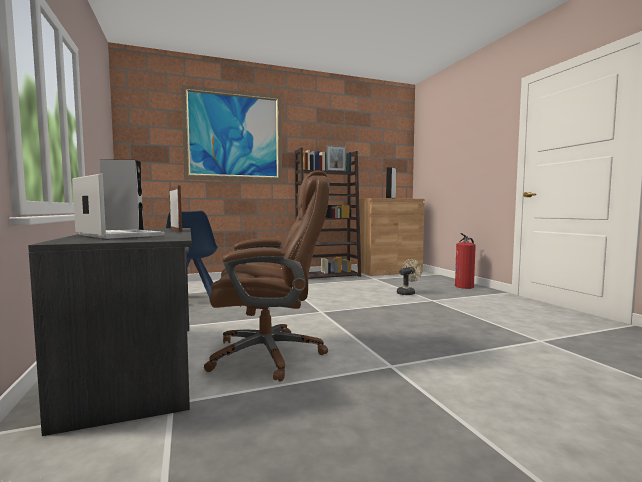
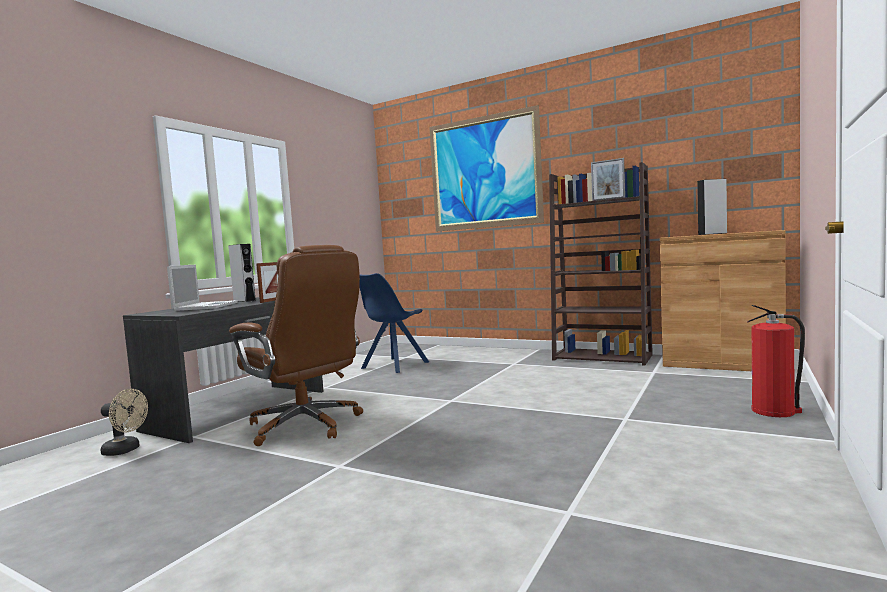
camera: 50 degrees right, 0 degrees up
(407, 293) = (627, 401): beige fan -> beige fan (126, 450)

